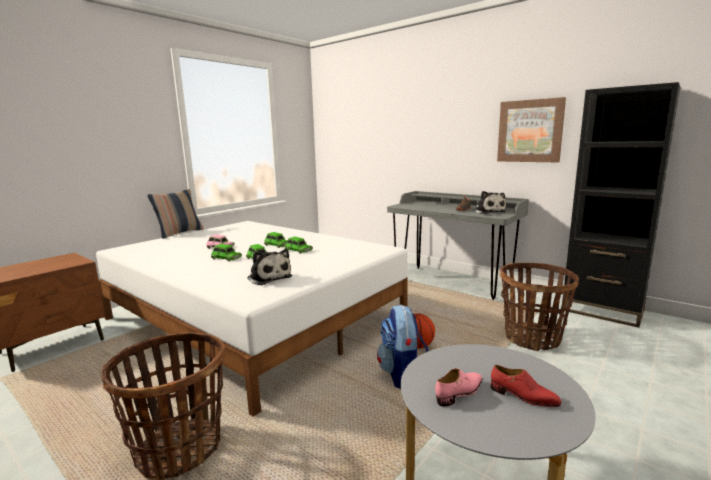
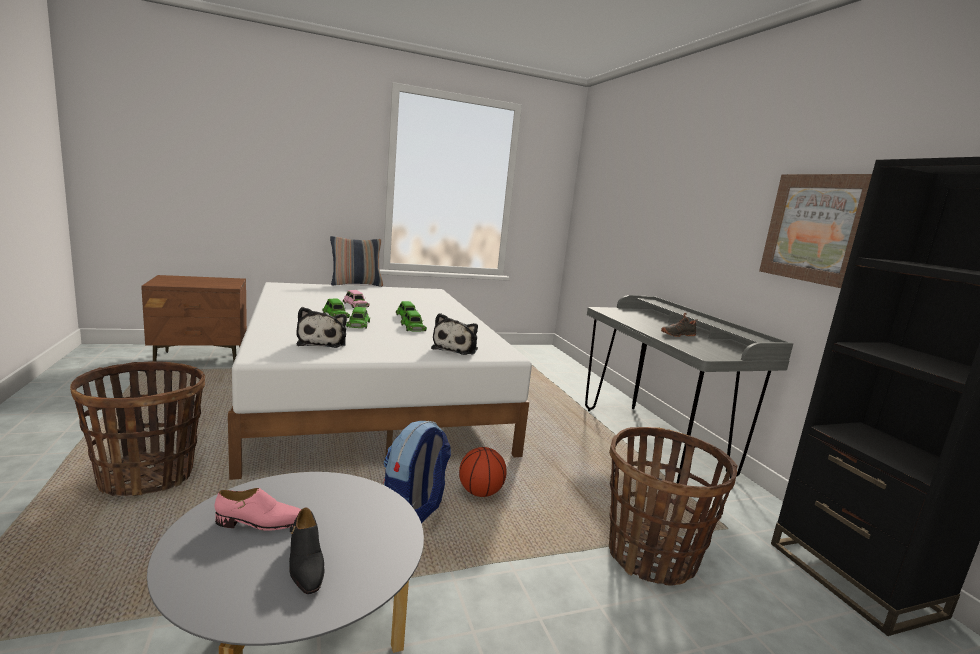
camera: 30 degrees right, 0 degrees up
(488, 212) = (707, 346): plush toy -> plush toy (456, 348)
(523, 396) = (305, 564): red shoe -> black shoe

